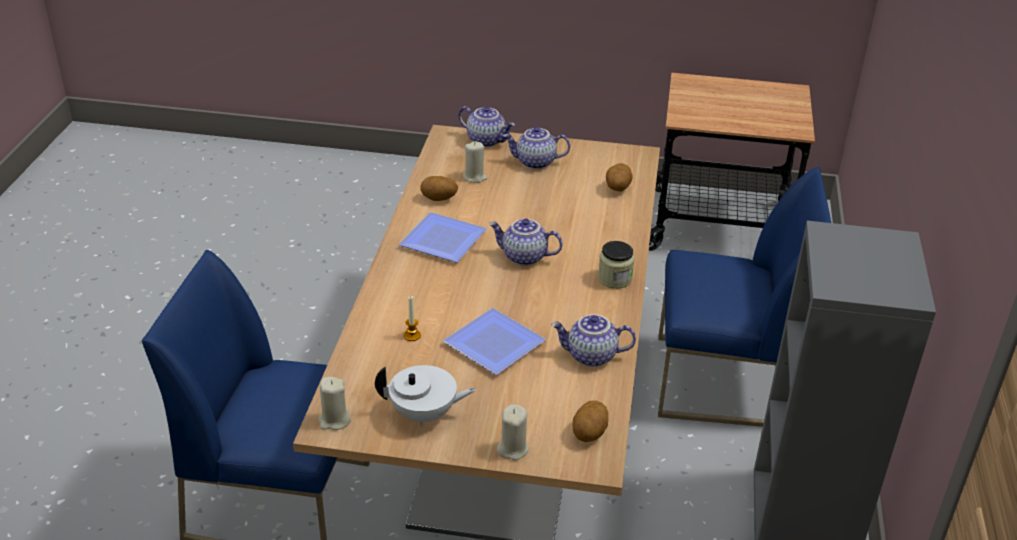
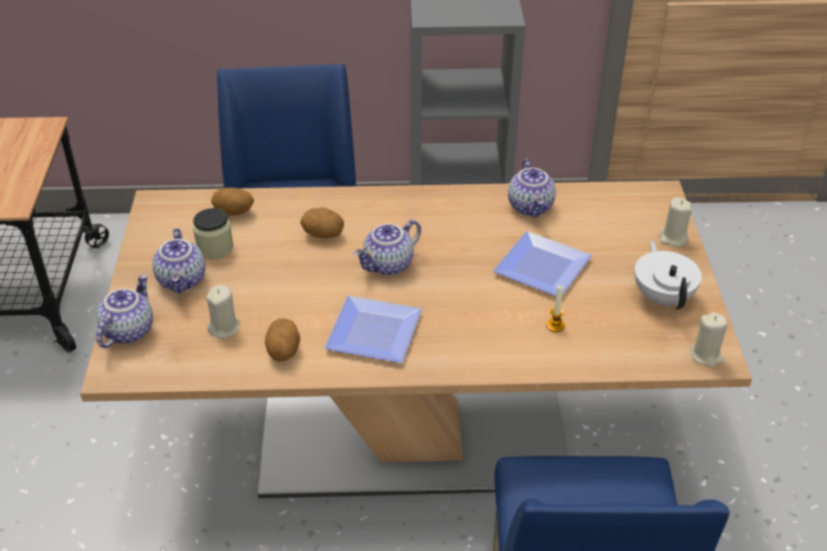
camera: 100 degrees left, 5 degrees up
(523, 257) = (388, 266): teapot -> teapot turned 45 degrees clockwise
(590, 433) = (630, 199): potato -> potato (323, 234)
(614, 279) = (406, 202): jar -> jar (215, 248)

